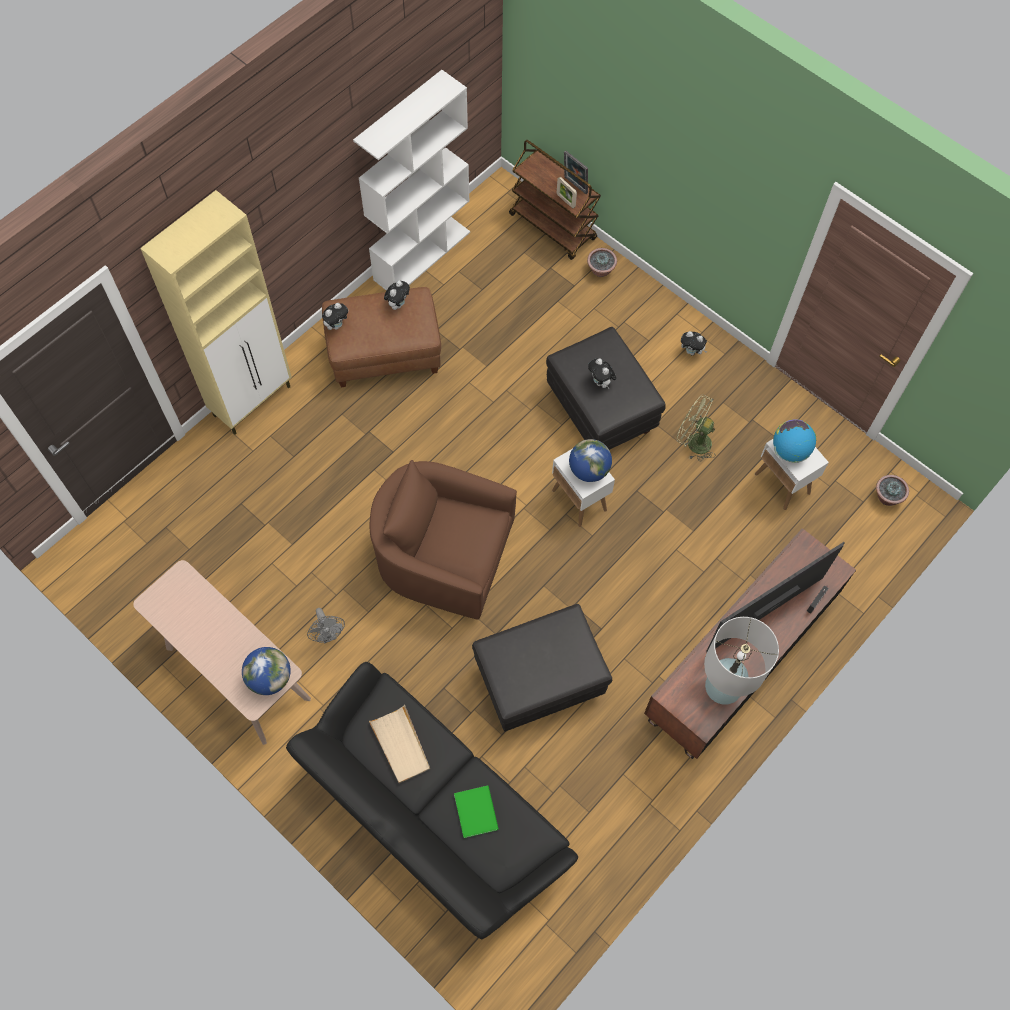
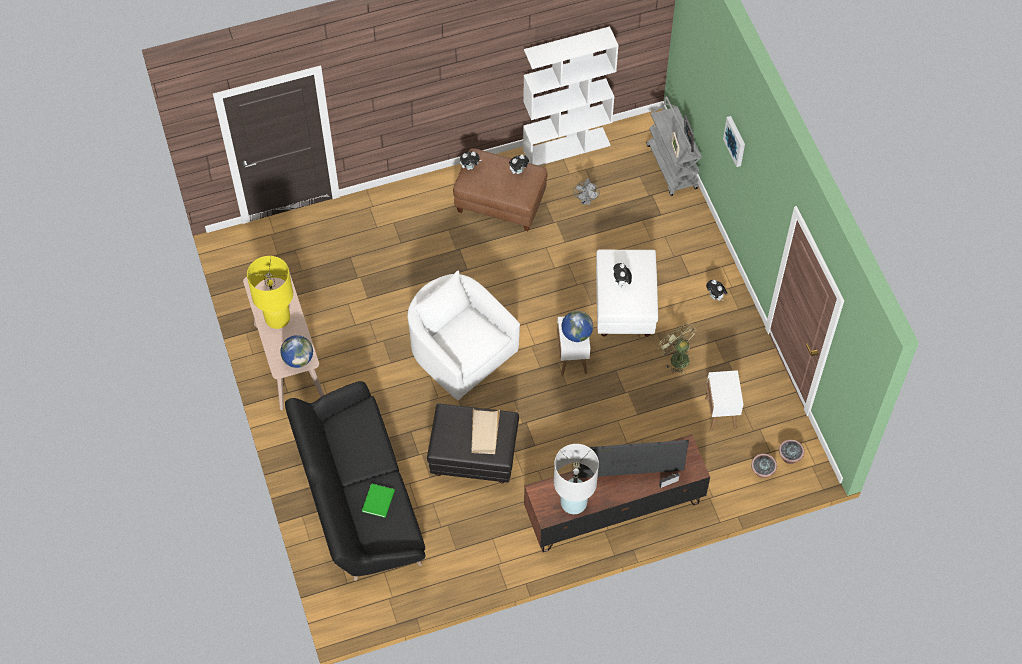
camera: 30 degrees right, 5 degrees down
(209, 636) = (277, 318): none -> yellow table lamp
(253, 400) = (395, 194): beige cabinet -> none
(328, 635) = (357, 364): grey fan -> grey fan (586, 200)
(400, 745) = (356, 441): beige tray -> beige tray (484, 432)
(443, 555) = (460, 350): brown armchair -> white armchair
(553, 227) = (672, 167): brown cart -> grey cart
(600, 271) = (686, 213): potted plant -> potted plant (762, 472)
(601, 411) = (625, 308): black ottoman -> white ottoman
(674, 145) = (735, 141): none -> picture
(789, 450) = (721, 384): globe -> none

